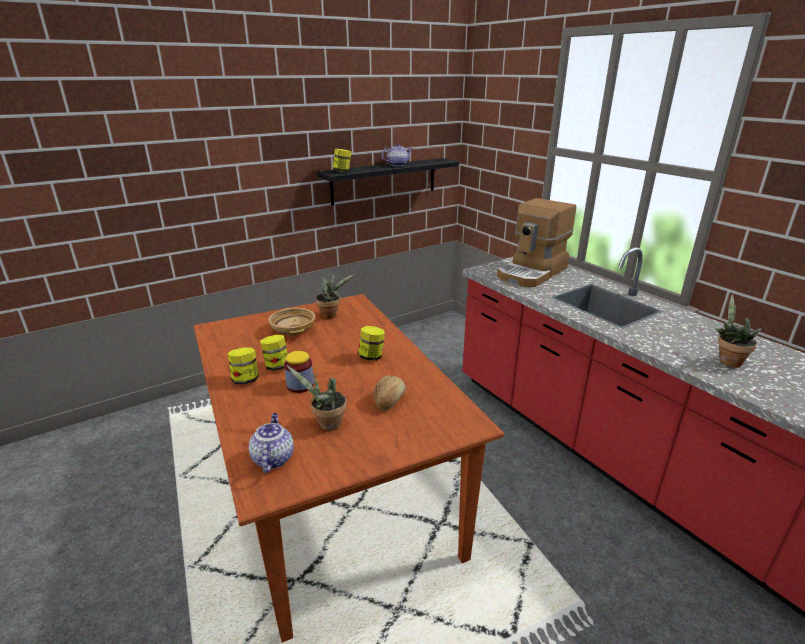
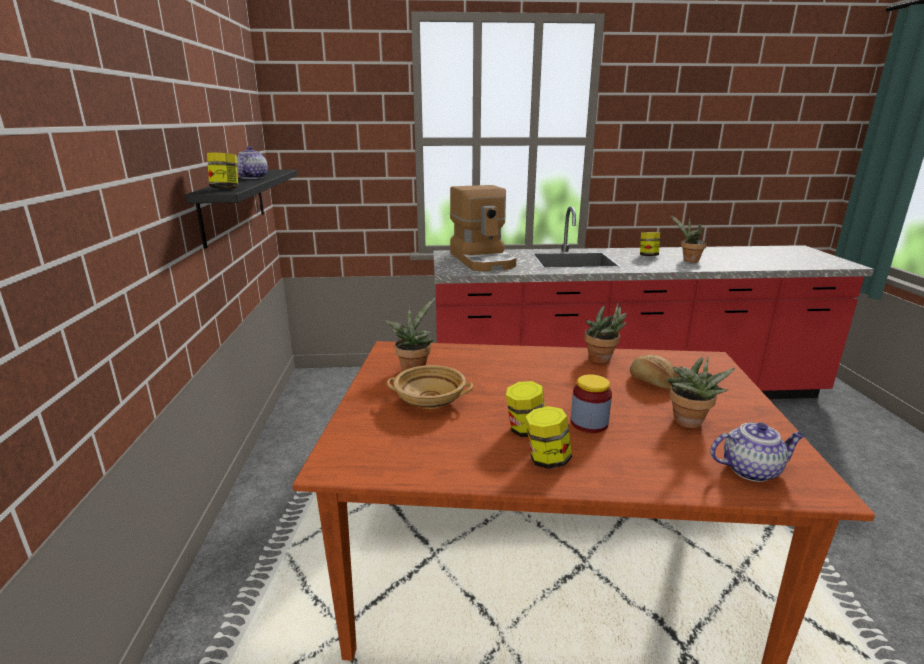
camera: 60 degrees left, 5 degrees down
(272, 458) = (751, 470): teapot -> teapot turned 150 degrees clockwise
(371, 357) = (551, 370): jar -> jar (648, 256)
(412, 373) = (602, 360): none -> potted plant

